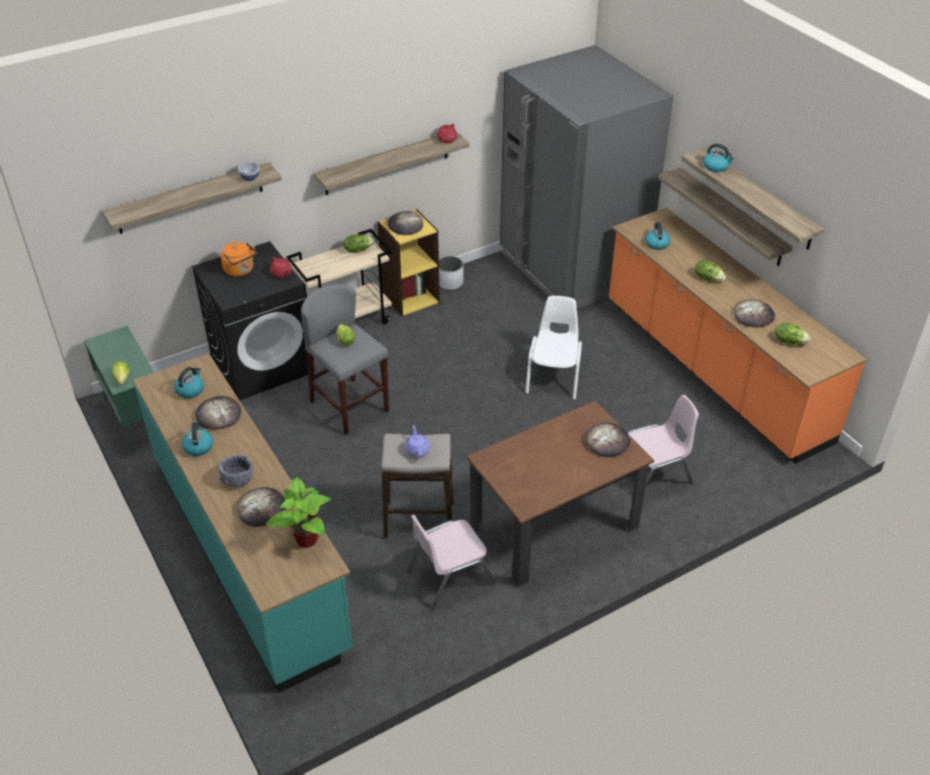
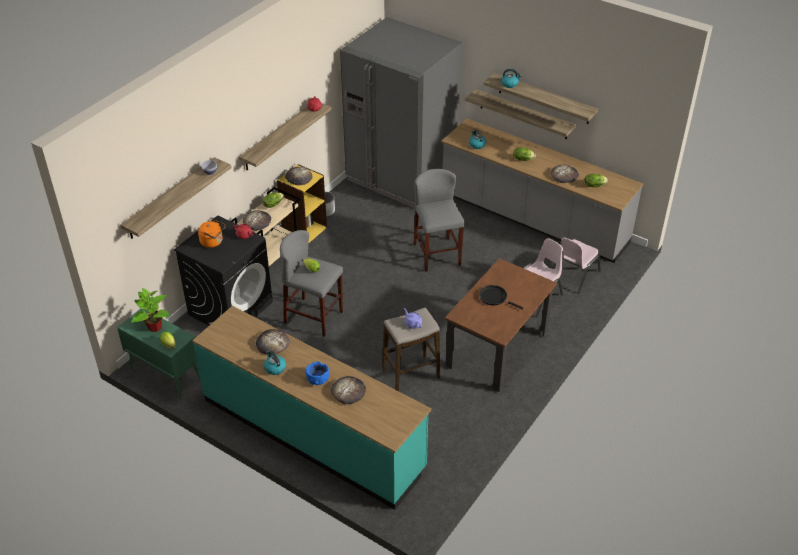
camera: 25 degrees left, 0 degrees up
(190, 390) = (239, 333): kettle -> none
(237, 479) = (317, 379): grey bowl -> blue bowl
(306, 538) = (390, 399): potted plant -> potted plant (155, 327)
(450, 576) = (453, 401): pink chair -> pink chair (573, 275)
(552, 452) = (495, 297): none -> black frying pan
(554, 377) = (437, 255): white chair -> grey stool
(607, 441) = (523, 281): bread -> bread (257, 221)
(713, 371) = (533, 220): orange counter -> grey counter

